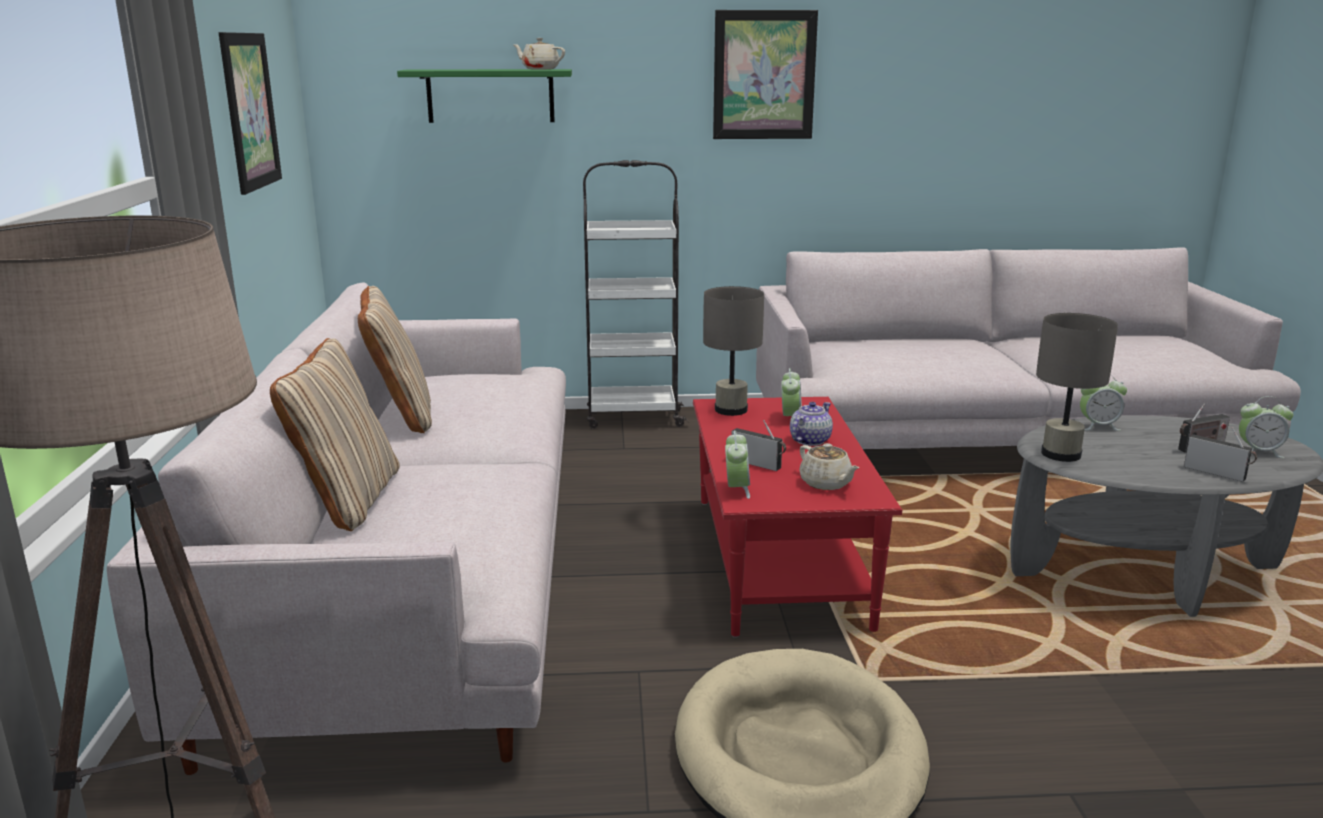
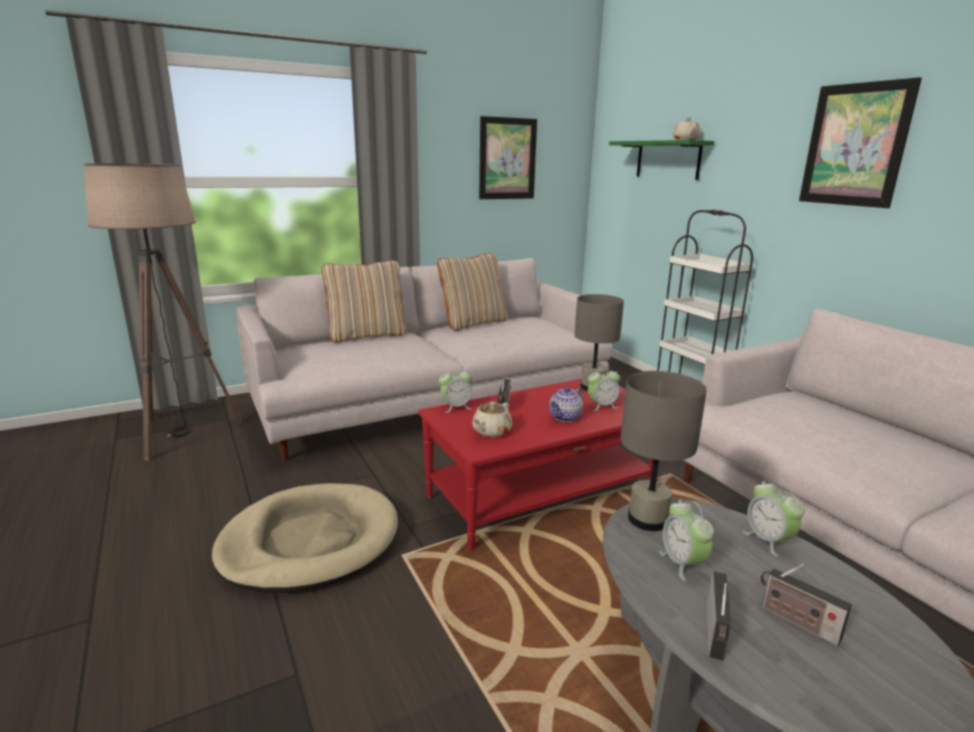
camera: 65 degrees right, 0 degrees up
(809, 440) = (565, 417): teapot -> teapot turned 120 degrees clockwise
(1258, 452) = (854, 683): alarm clock -> alarm clock (682, 563)

